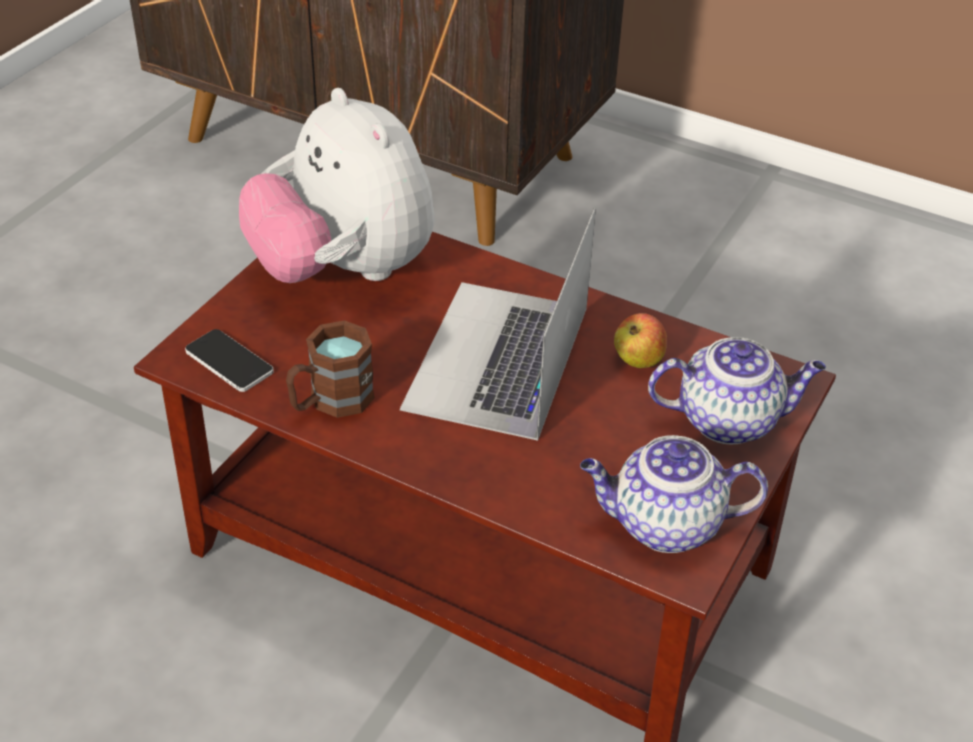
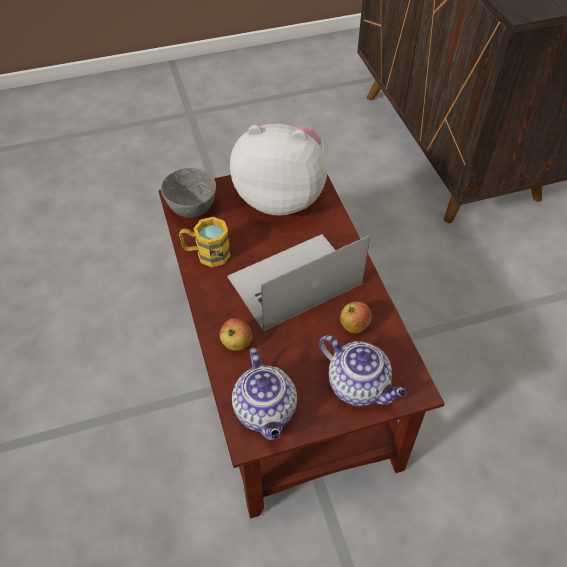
camera: 45 degrees right, 10 degrees up
(229, 361) = (191, 210): phone -> grey bowl
(330, 401) = (206, 254): brown mug -> yellow mug
(343, 270) = (281, 197): plush toy -> plush toy turned 90 degrees clockwise
(522, 477) = (236, 343): none -> apple
(664, 525) = (266, 411): teapot -> teapot turned 150 degrees counterclockwise

